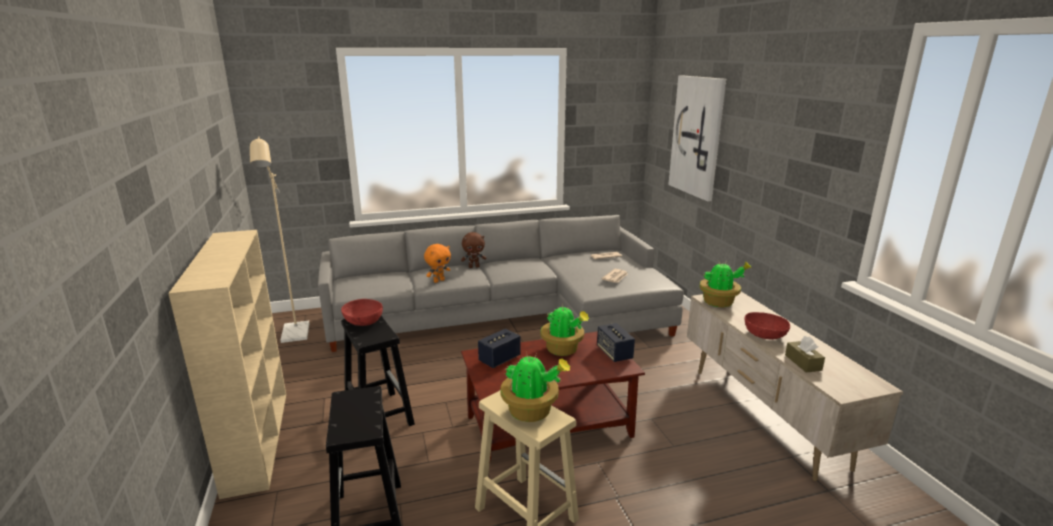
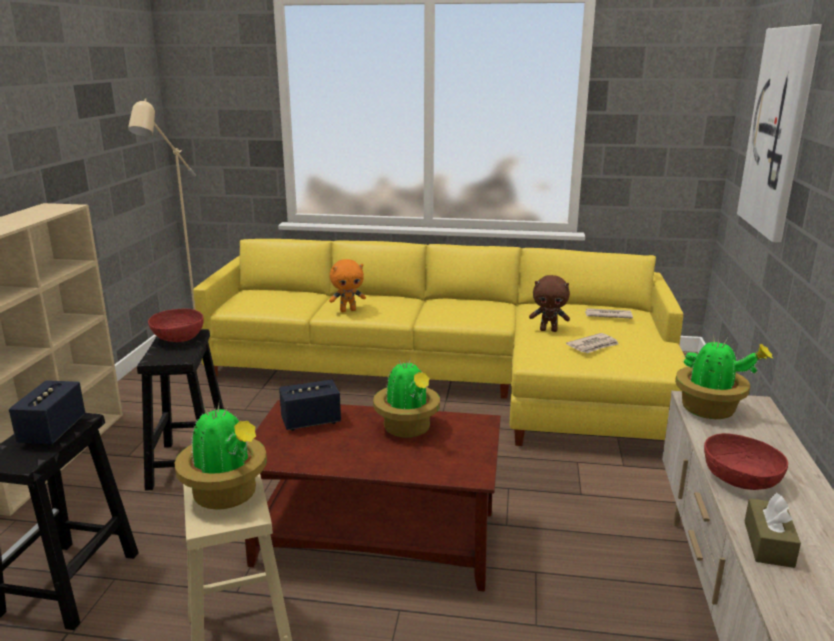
camera: 25 degrees right, 0 degrees up
(474, 267) = (411, 301): brown plush toy -> brown plush toy (548, 330)
(512, 315) = (458, 378): grey sofa -> yellow sofa
(614, 353) = (476, 451): speaker -> speaker (52, 431)

